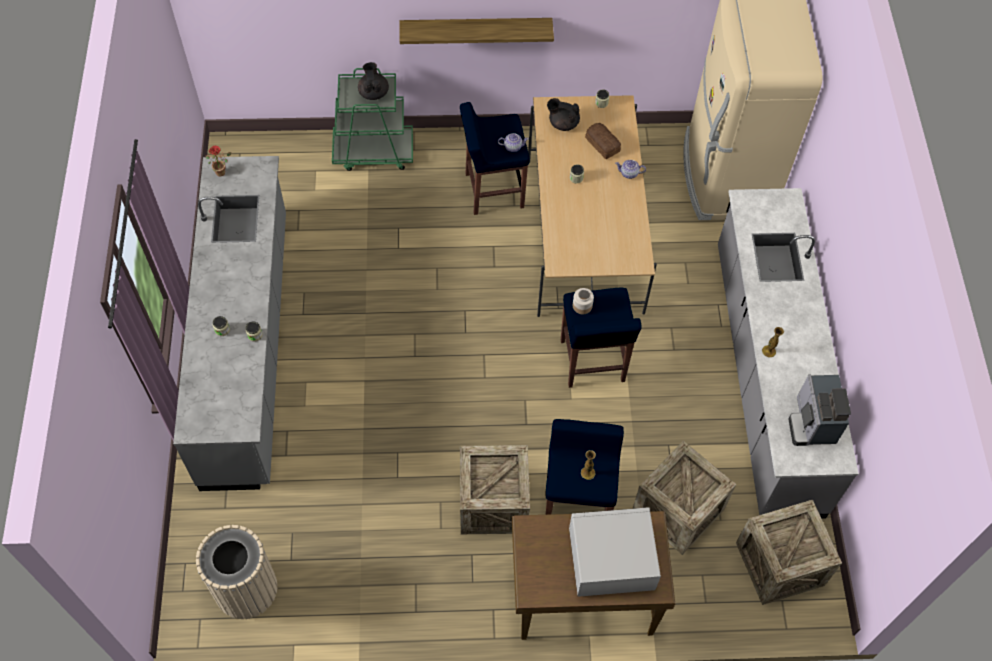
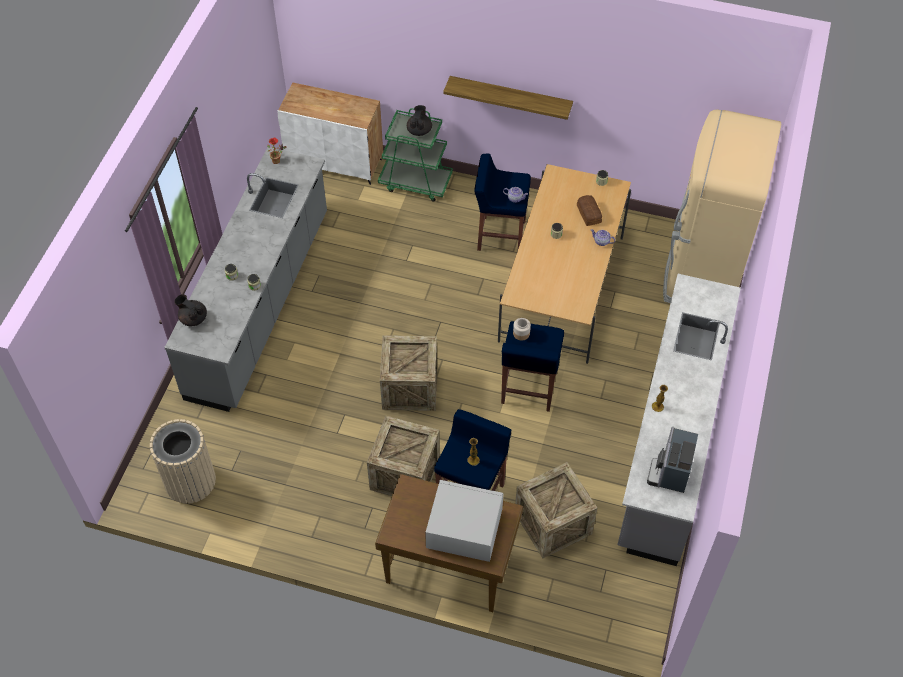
camera: 20 degrees right, 5 degrees down
(271, 151) = (335, 162): none -> white cabinet
(563, 123) = (563, 190): black teapot -> black teapot (193, 318)
(779, 564) = (621, 590): crate -> crate (410, 387)

